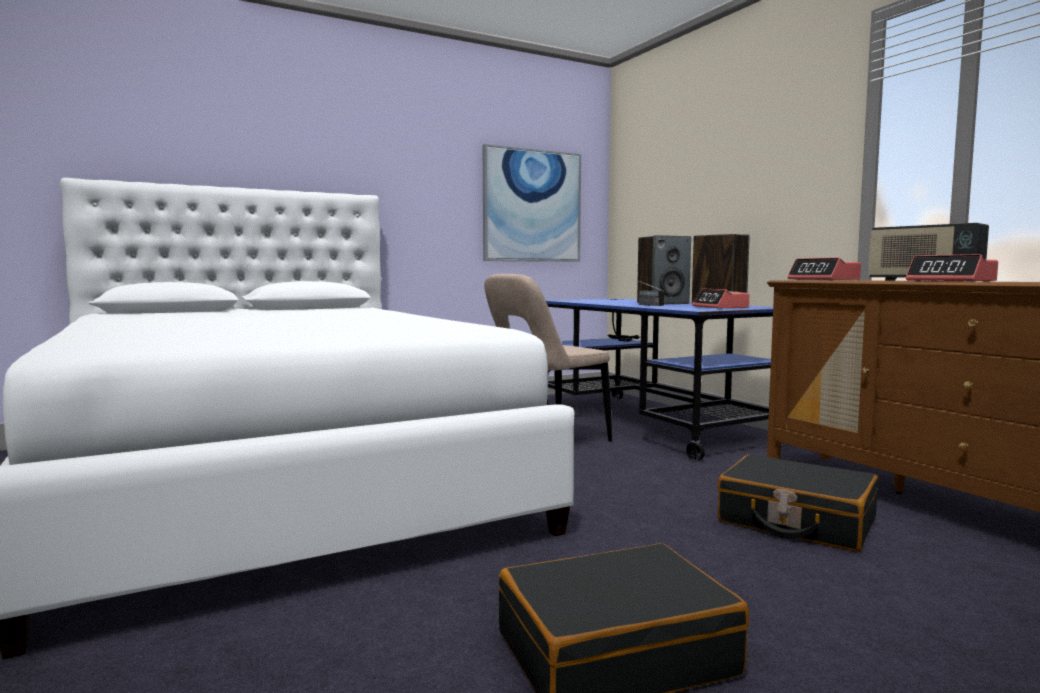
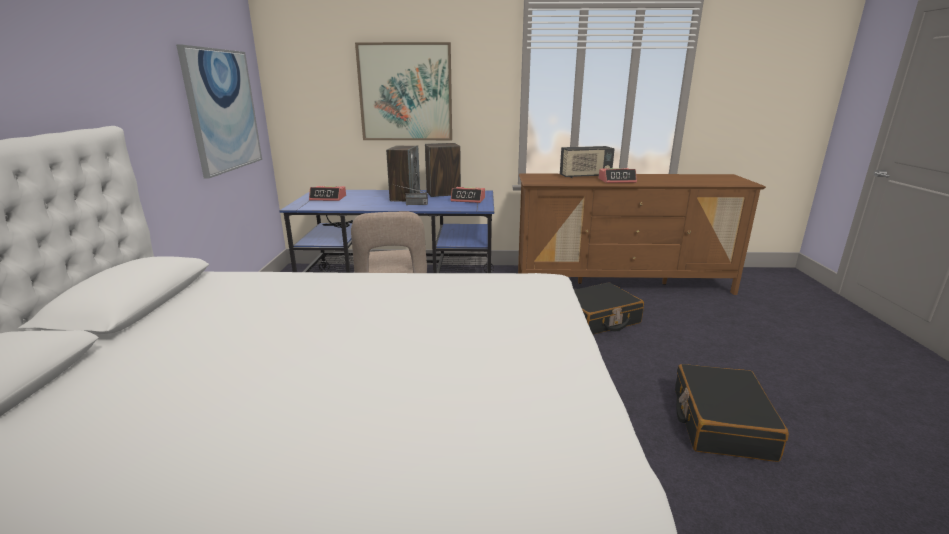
camera: 60 degrees left, 15 degrees up
(722, 177) = (405, 92): none -> picture
(823, 280) = (543, 180): alarm clock -> alarm clock (328, 198)

